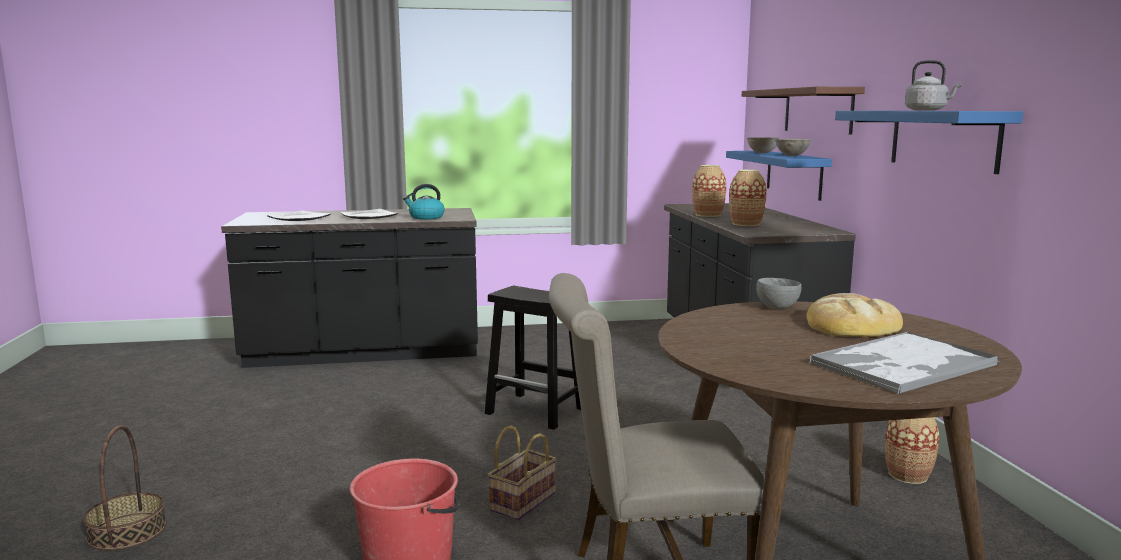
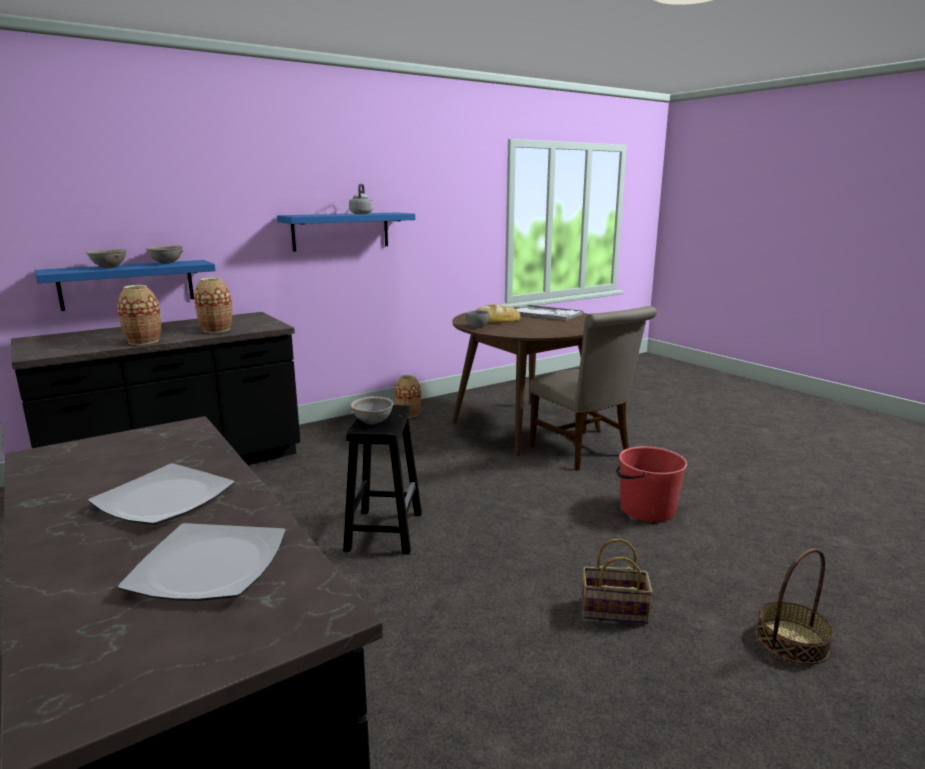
camera: 115 degrees left, 5 degrees up
(426, 217) = (176, 450): kettle -> none
(523, 501) = (544, 496): basket -> basket (612, 611)
(525, 291) = (373, 423): none -> grey bowl
(817, 110) = (163, 218): shelf -> none

